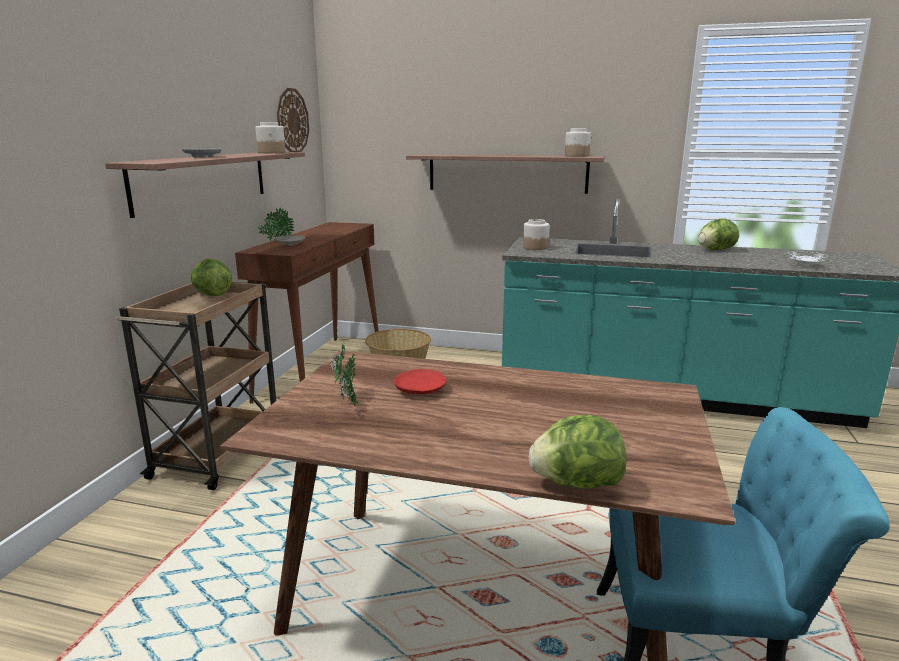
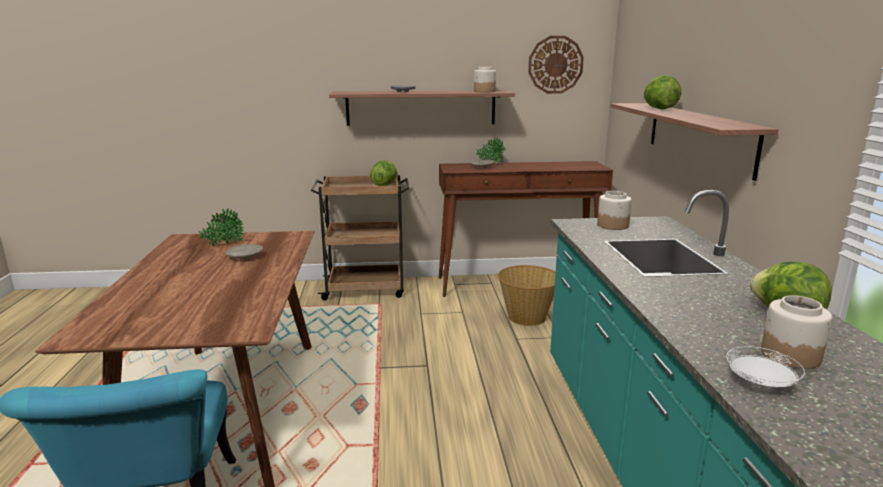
camera: 70 degrees right, 0 degrees up
(420, 390) = (244, 257): red plate -> beige plate
(576, 156) = (728, 124): jar -> jar (790, 355)
(576, 484) = (100, 306): lettuce -> lettuce (659, 109)

